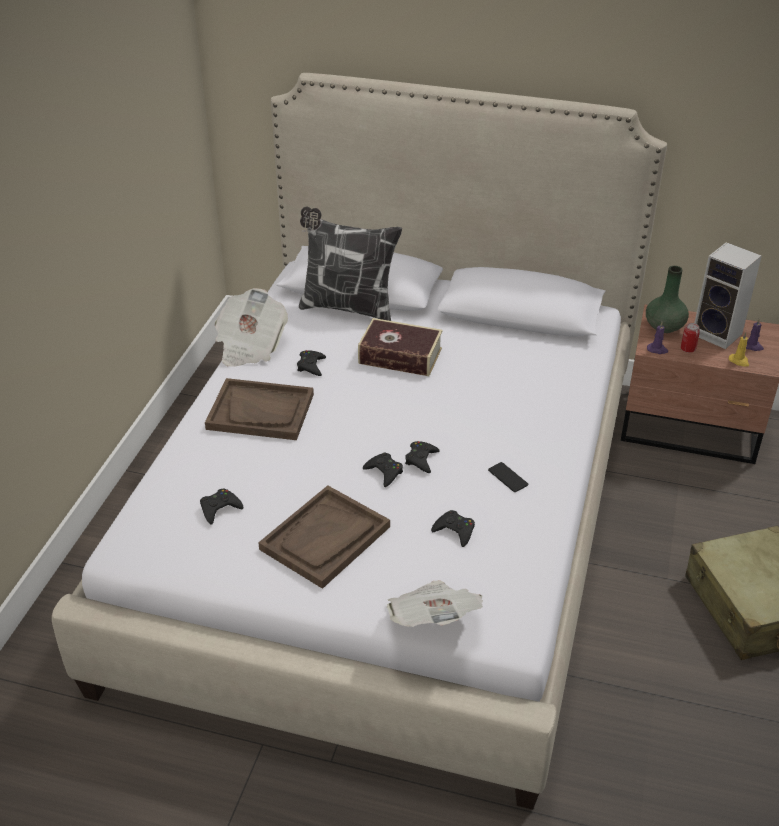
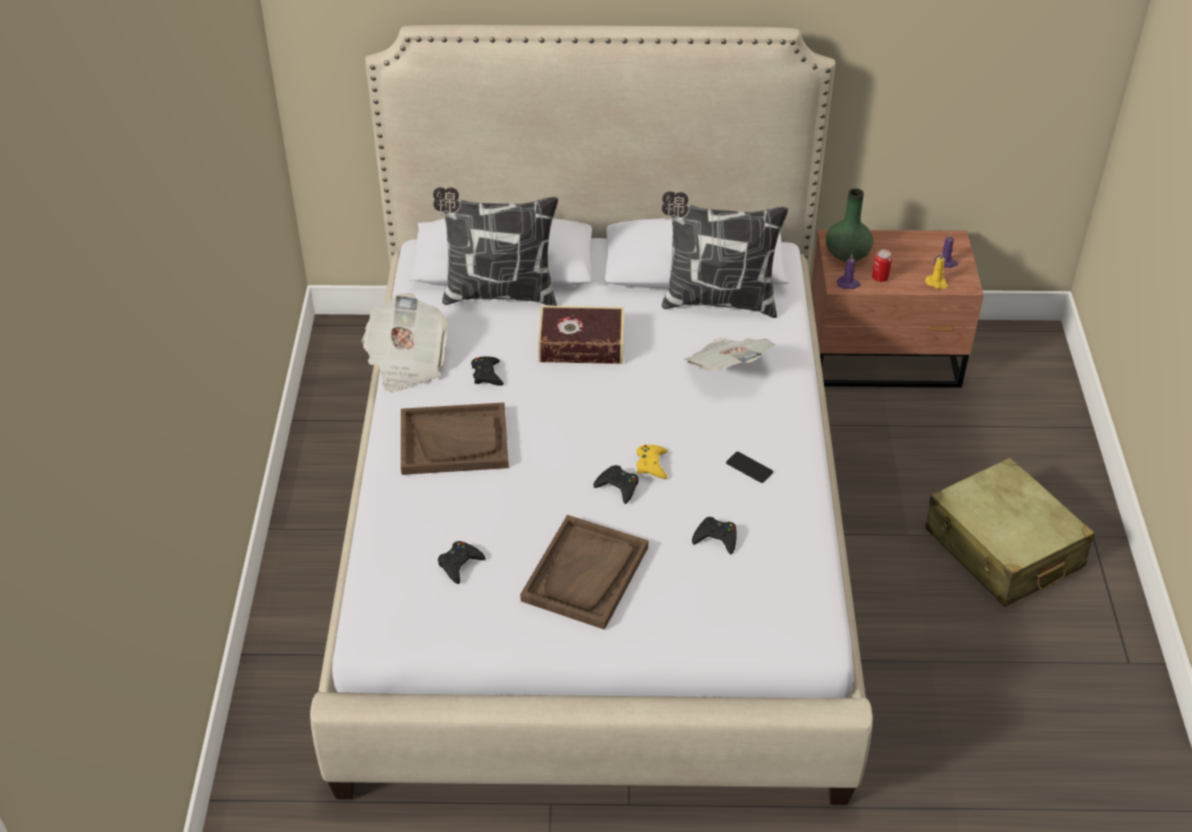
camera: 15 degrees left, 5 degrees up
(421, 459) = (651, 464): black game controller -> yellow game controller
(433, 620) = (730, 639): newspaper -> newspaper (727, 369)
(530, 341) = (717, 300): none -> pillow
(719, 334) = (907, 254): speaker -> none

